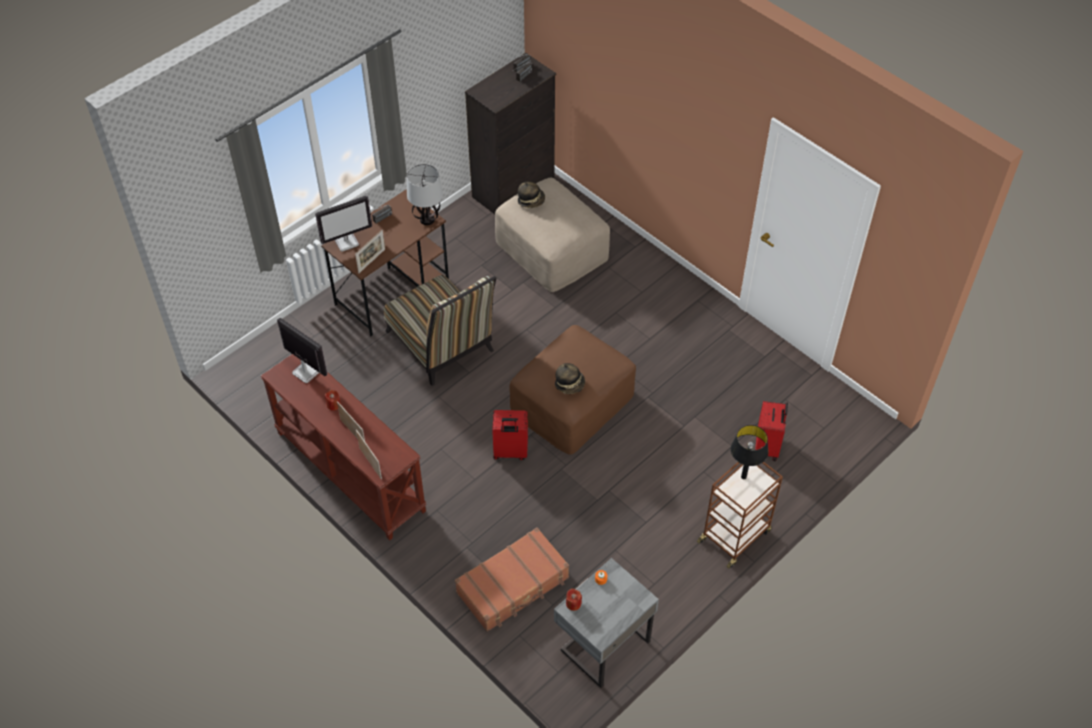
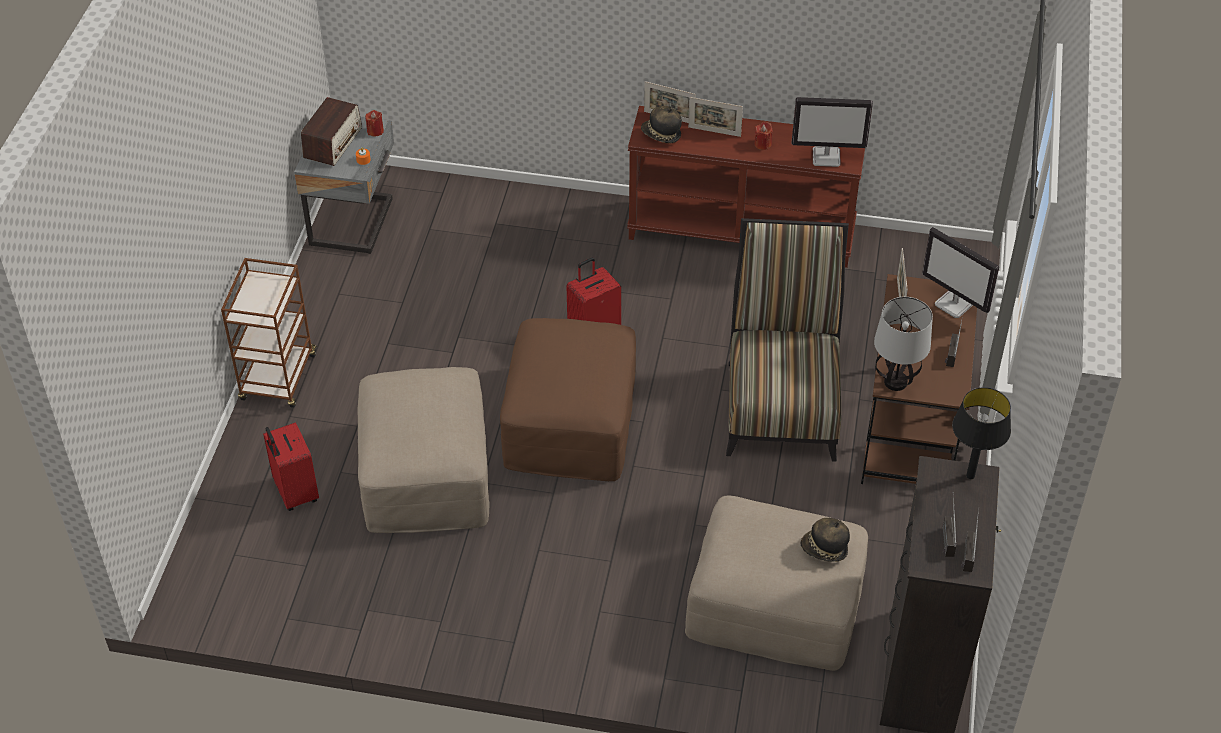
camera: 145 degrees right, 5 degrees down
(347, 242) = (954, 304): monitor -> monitor turned 75 degrees counterclockwise
(443, 346) = (781, 402): chair -> chair turned 75 degrees clockwise
(513, 586) = (481, 224): brown suitcase -> none
(570, 384) = (555, 341): hat -> hat (661, 135)
(612, 611) = (333, 143): none -> radio
(681, 418) = (425, 471): none -> beige ottoman
(743, 476) = (271, 307): black table lamp -> black table lamp (970, 476)

